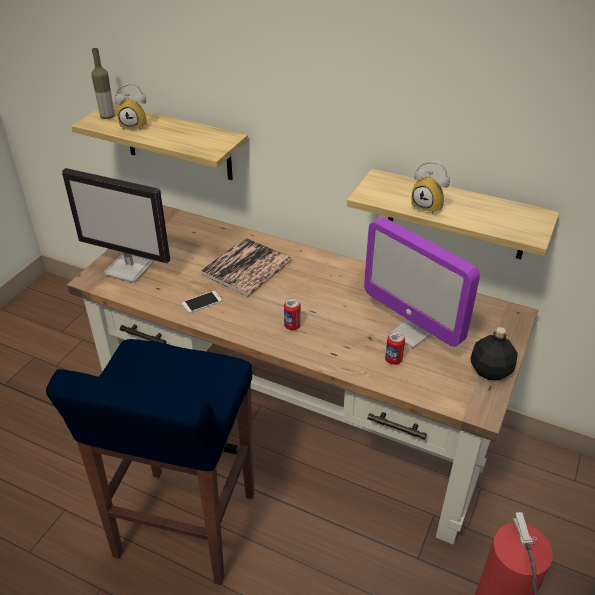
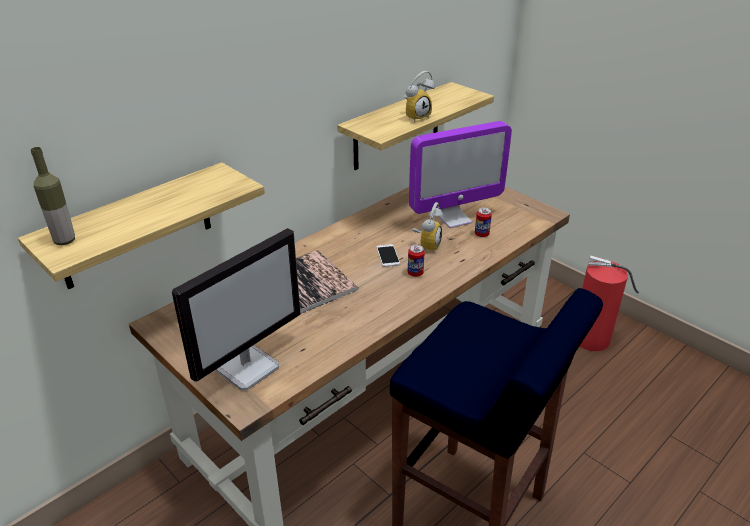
camera: 70 degrees left, 5 degrees down
(135, 125) = (118, 223): alarm clock -> alarm clock (427, 245)
(201, 302) = (347, 321): phone -> phone (388, 256)
(490, 371) = (510, 199): black bottle -> none

